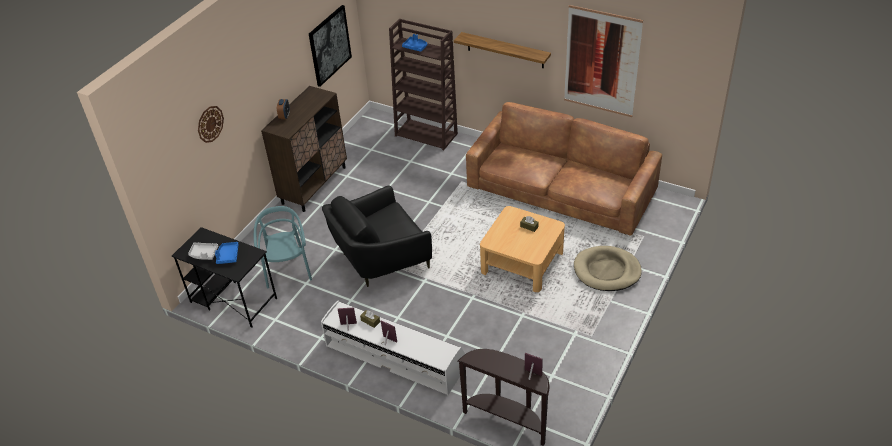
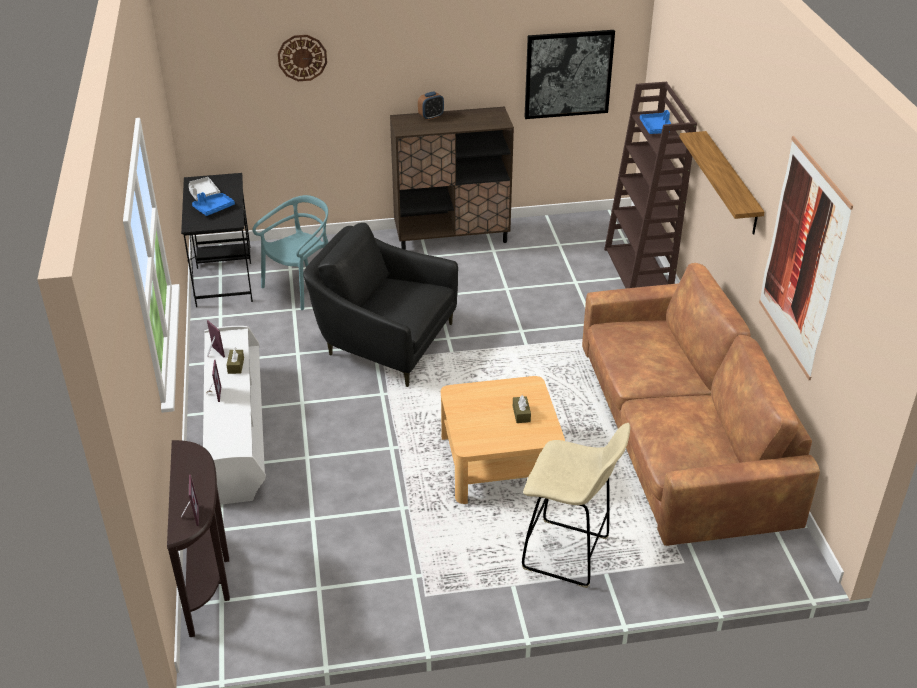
camera: 50 degrees right, 5 degrees down
(607, 271) = (568, 554): beige dog bed -> beige stool

